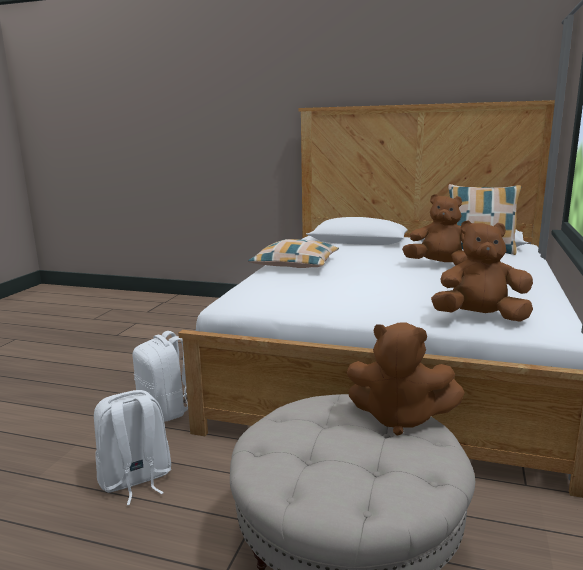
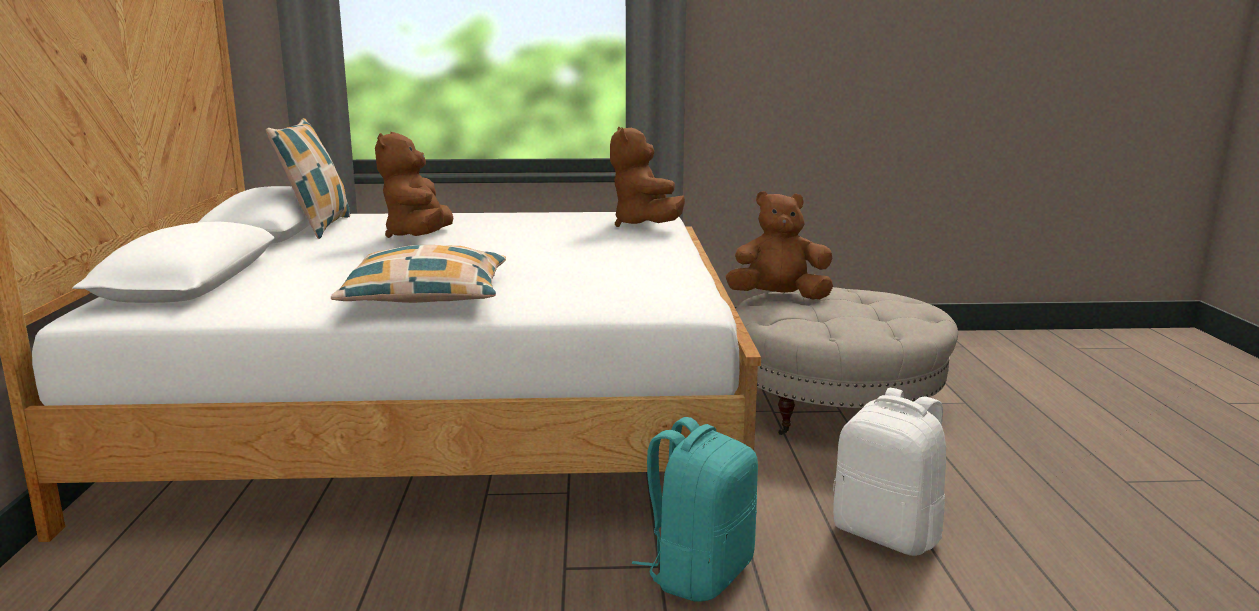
camera: 110 degrees left, 0 degrees up
(166, 410) = (699, 573): white backpack -> turquoise backpack
(399, 418) = (778, 298): brown plush toy -> brown plush toy turned 90 degrees counterclockwise

